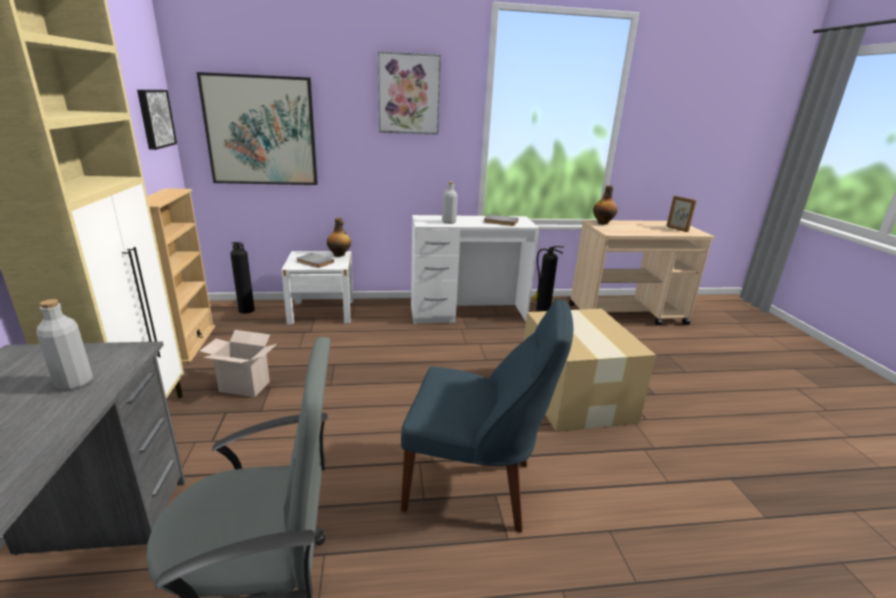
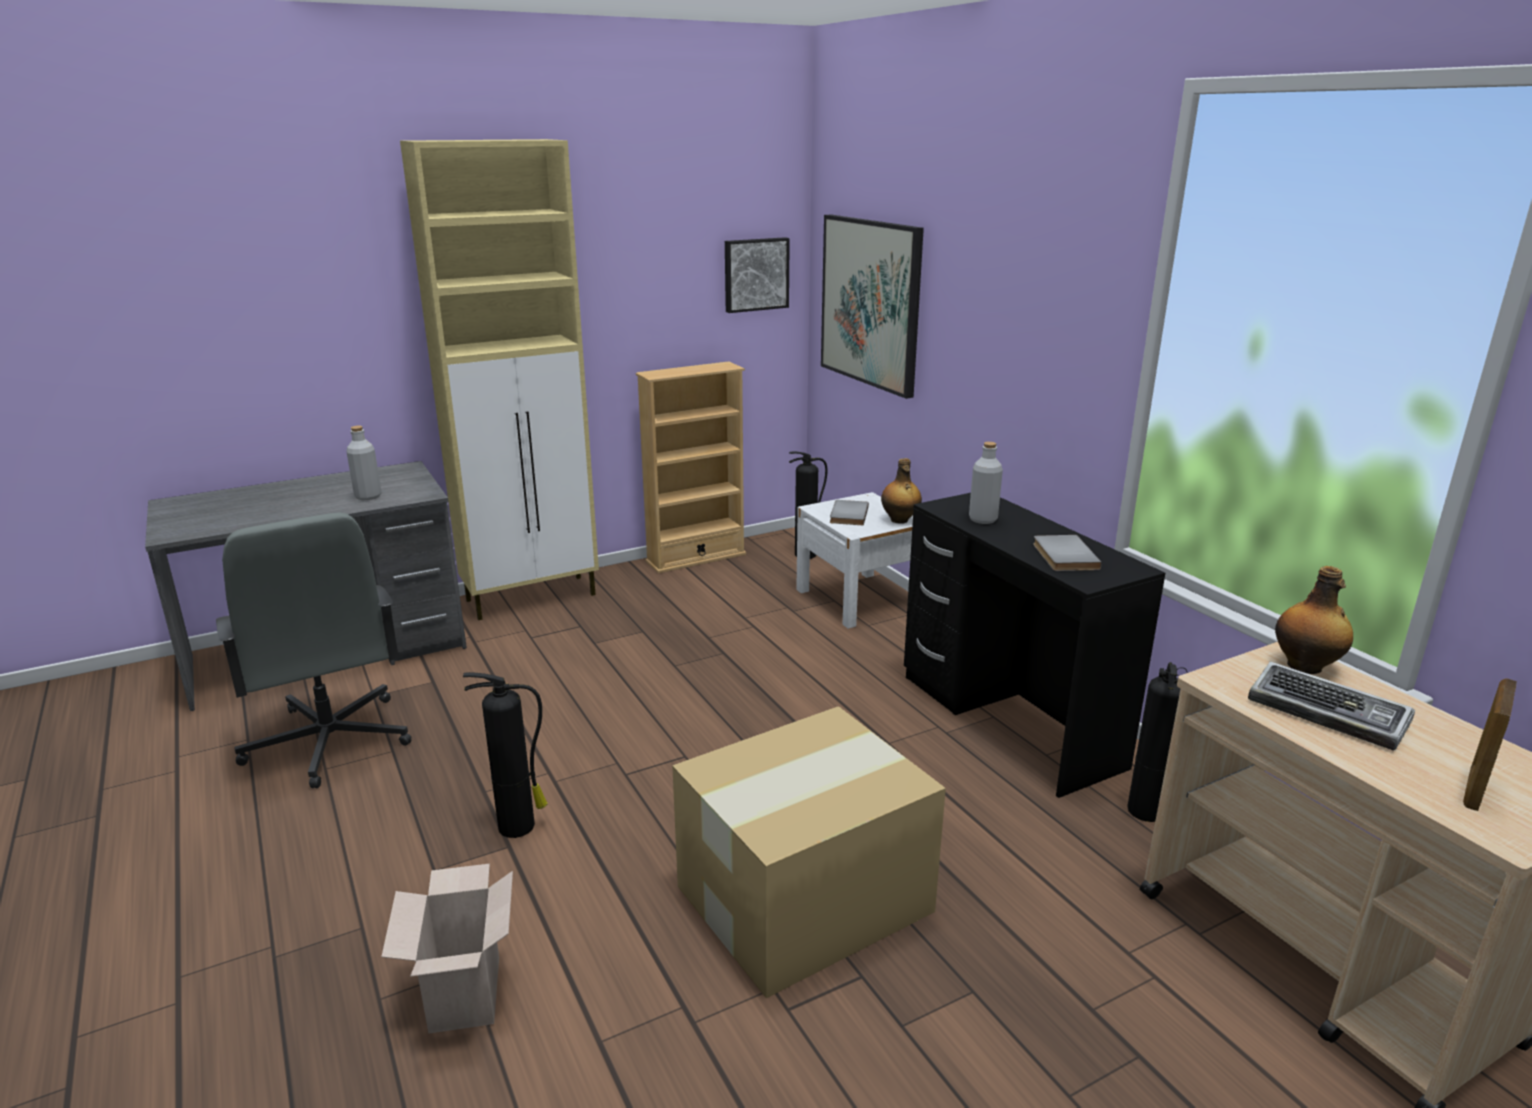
camera: 70 degrees right, 0 degrees up
(242, 387) = (631, 617): cardboard box -> cardboard box (462, 992)
(408, 94) = (1033, 265): picture -> none
(468, 313) = (1009, 720): white desk -> black desk
(475, 486) = (519, 826): blue chair -> fire extinguisher
(634, 228) = (1329, 714): none -> keyboard

